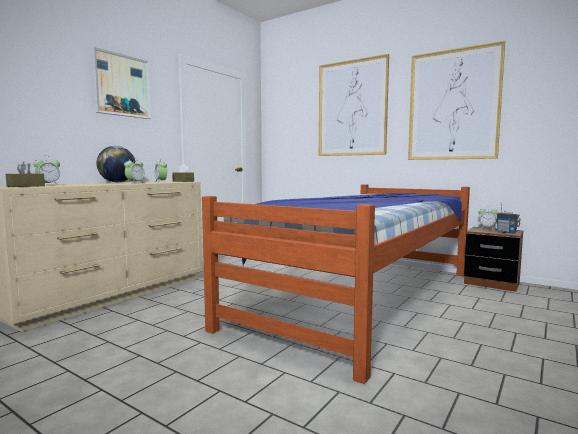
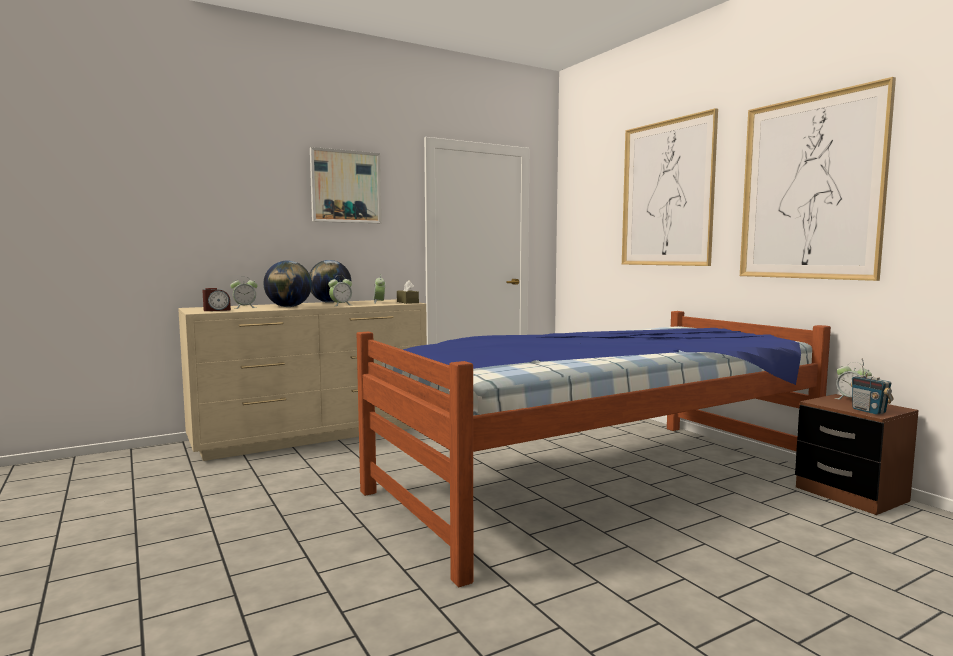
camera: 25 degrees right, 0 degrees up
(26, 186) = (217, 310): brown tissue box -> alarm clock
(91, 184) = (288, 307): none -> globe

